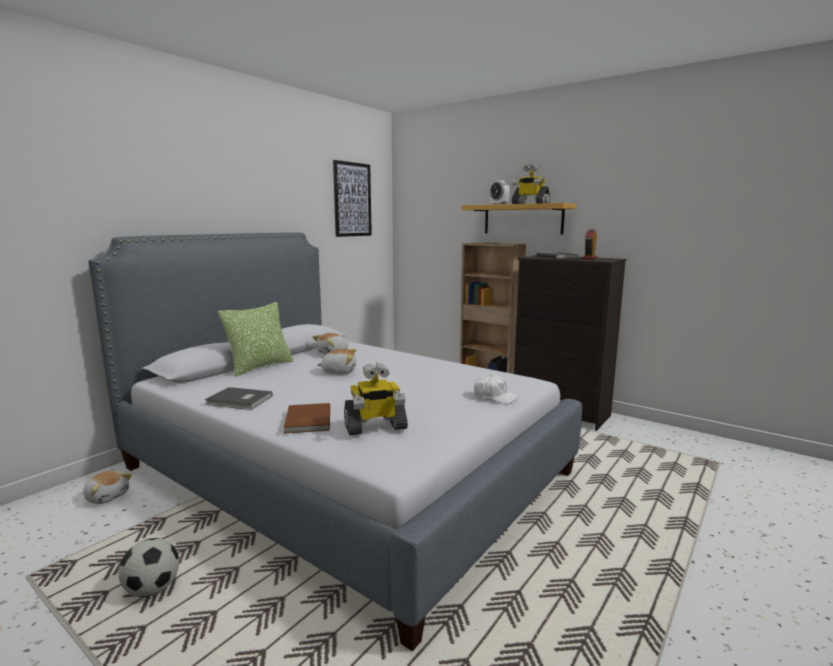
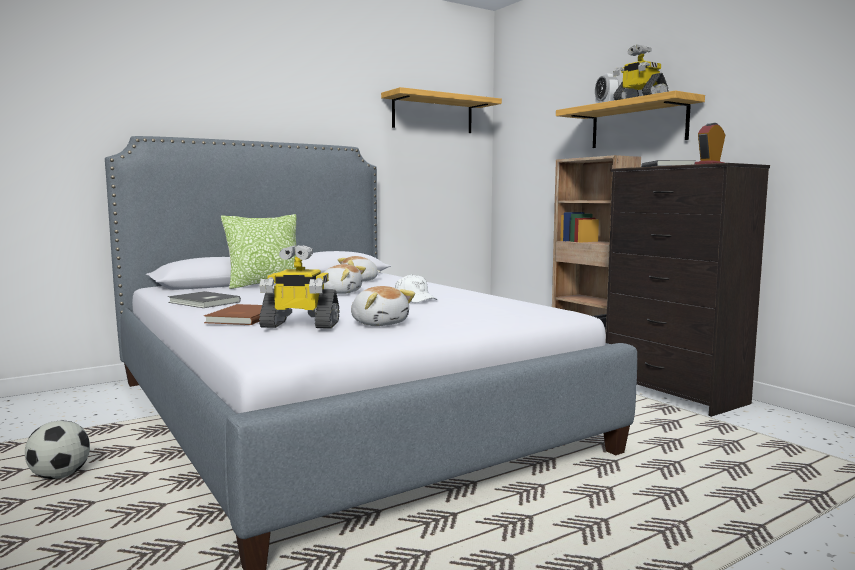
camera: 20 degrees right, 5 degrees down
(107, 496) = (92, 402): plush toy -> plush toy (379, 323)
(352, 199) = (432, 114): picture -> shelf
(495, 397) = (488, 318): white cap -> white cap (415, 299)

